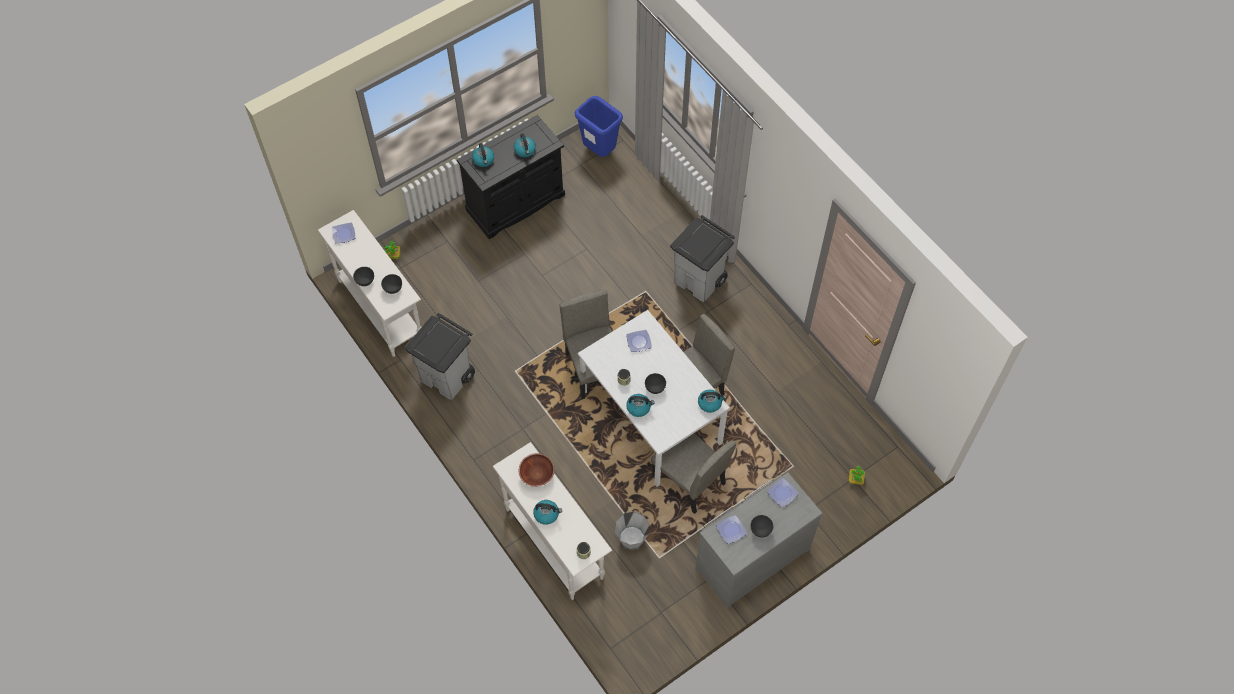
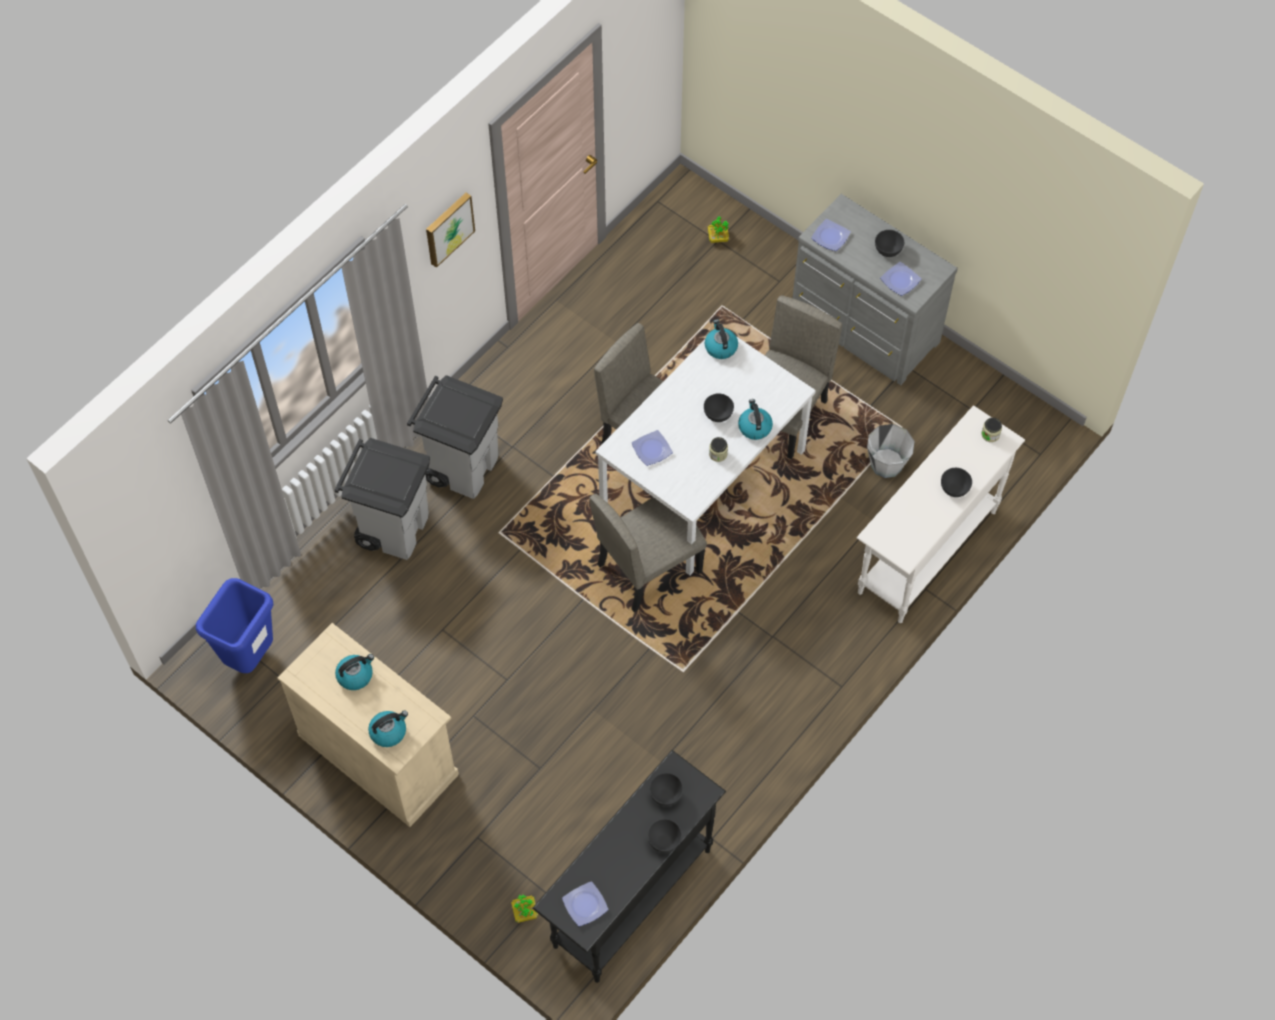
camera: 105 degrees left, 0 degrees up
(380, 309) = (631, 898): white console table -> black console table
(448, 377) = (721, 760): grey trash can -> grey trash can (393, 527)
(515, 203) = (378, 754): black cabinet -> beige cabinet
(537, 474) = (901, 515): brown bowl -> none
(547, 514) = (954, 489): kettle -> grey bowl
(792, 203) = (448, 228): none -> picture

